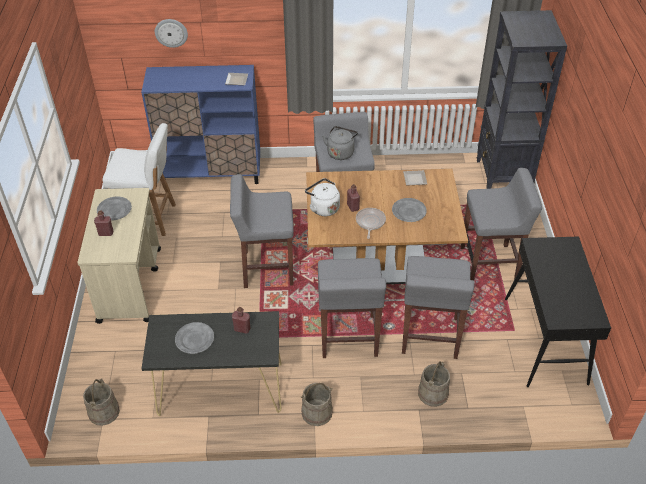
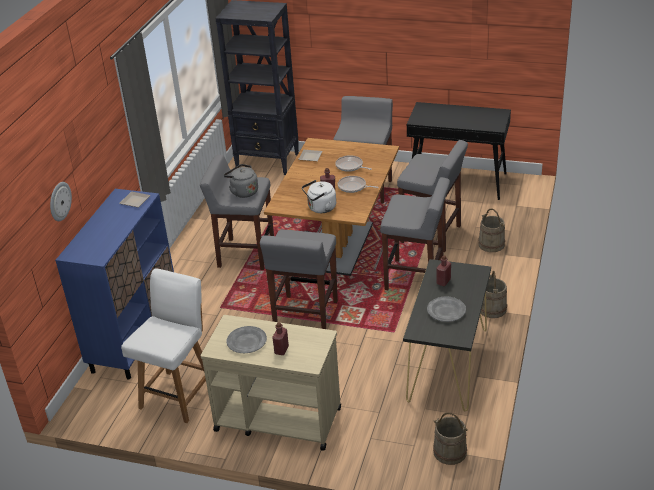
camera: 70 degrees left, 10 degrees down
(408, 212) = (350, 166): grey plate -> frying pan

